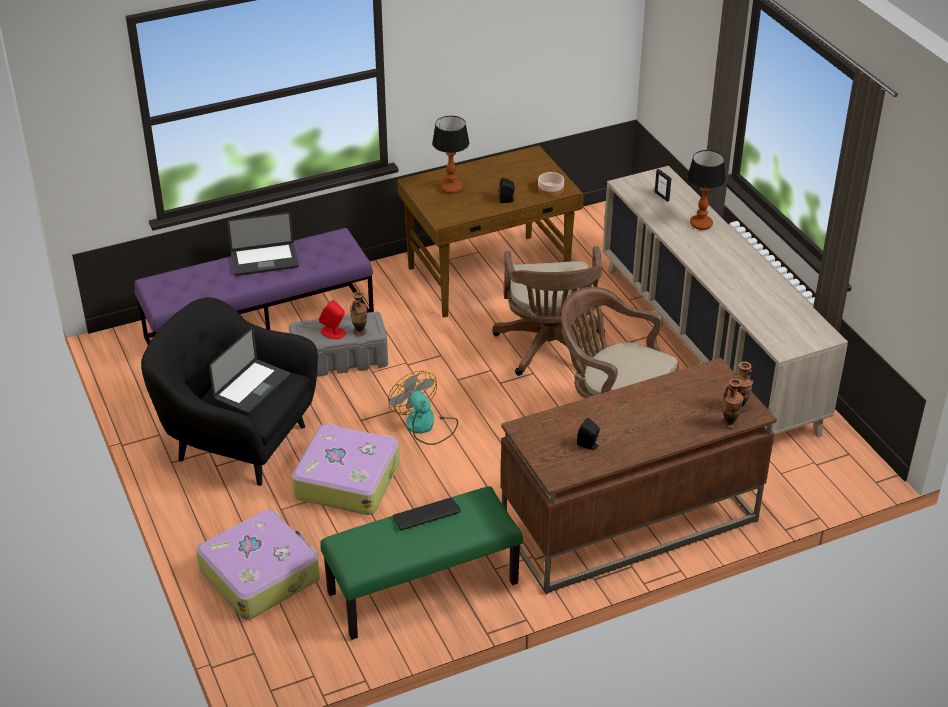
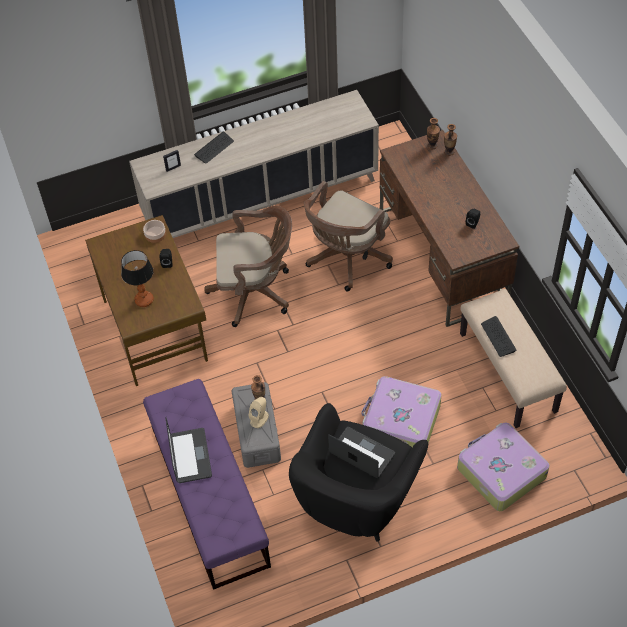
camera: 85 degrees left, 15 degrees up
(333, 332) = (259, 418): red speaker -> beige speaker
(423, 589) = (508, 372): green bench -> beige bench
(425, 426) = (341, 372): fan -> none
(701, 224) = (214, 148): table lamp -> keyboard

